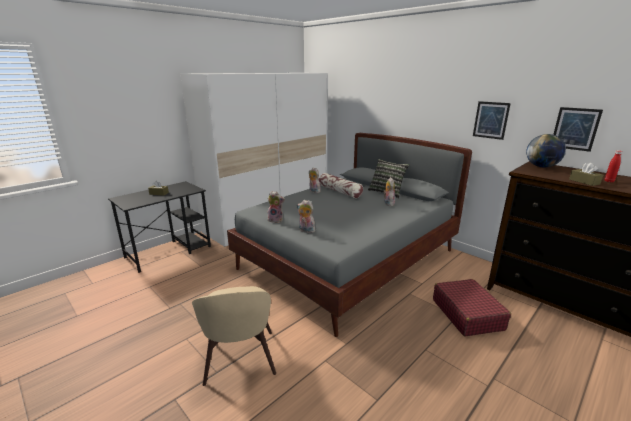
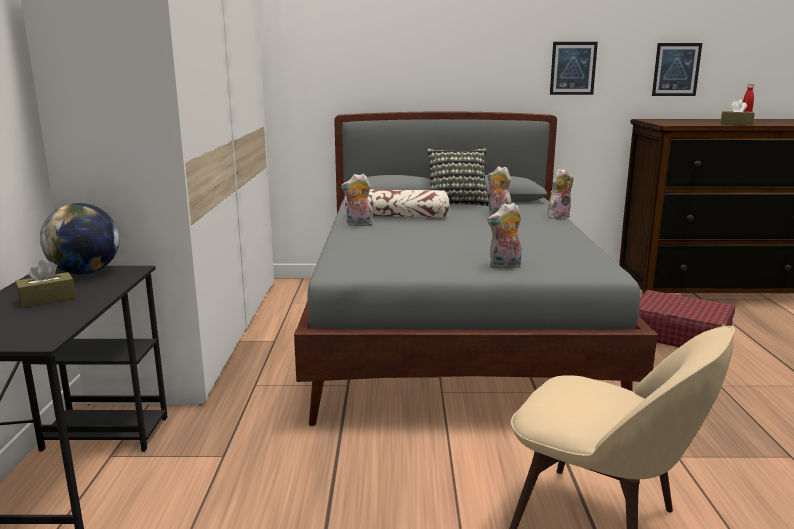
camera: 45 degrees left, 5 degrees down
(276, 220) = (424, 268): plush toy -> plush toy (558, 216)
(541, 166) = (662, 120): globe -> globe (85, 272)

